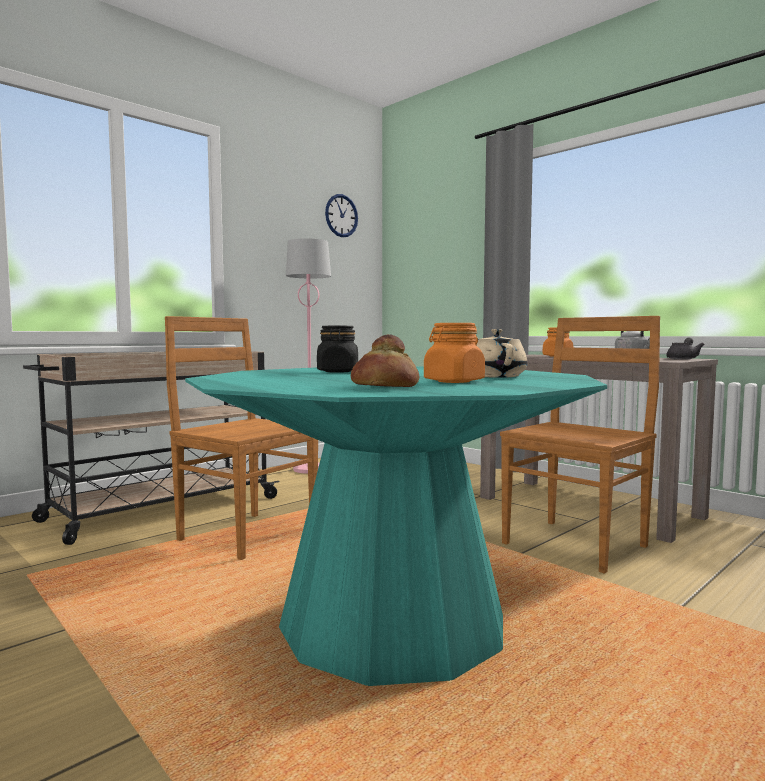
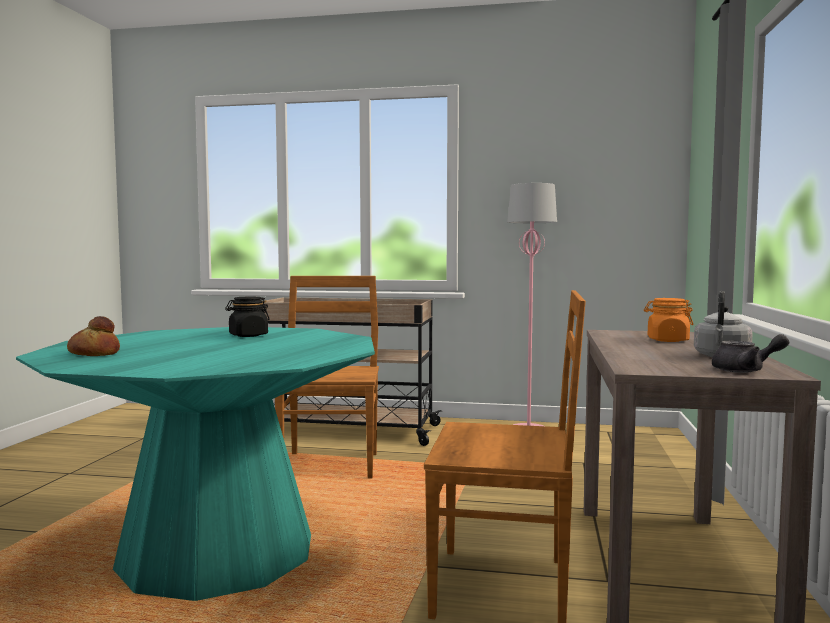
camera: 55 degrees right, 0 degrees up
(341, 215) = (616, 143): wall clock -> none
(453, 381) = (158, 356): orange jar -> none
(495, 376) = (233, 357): beige teapot -> none

